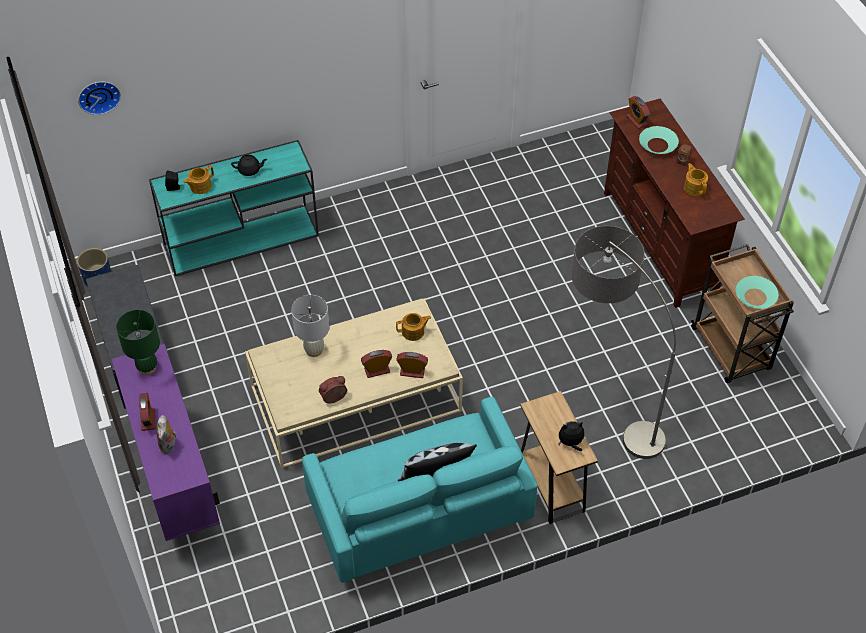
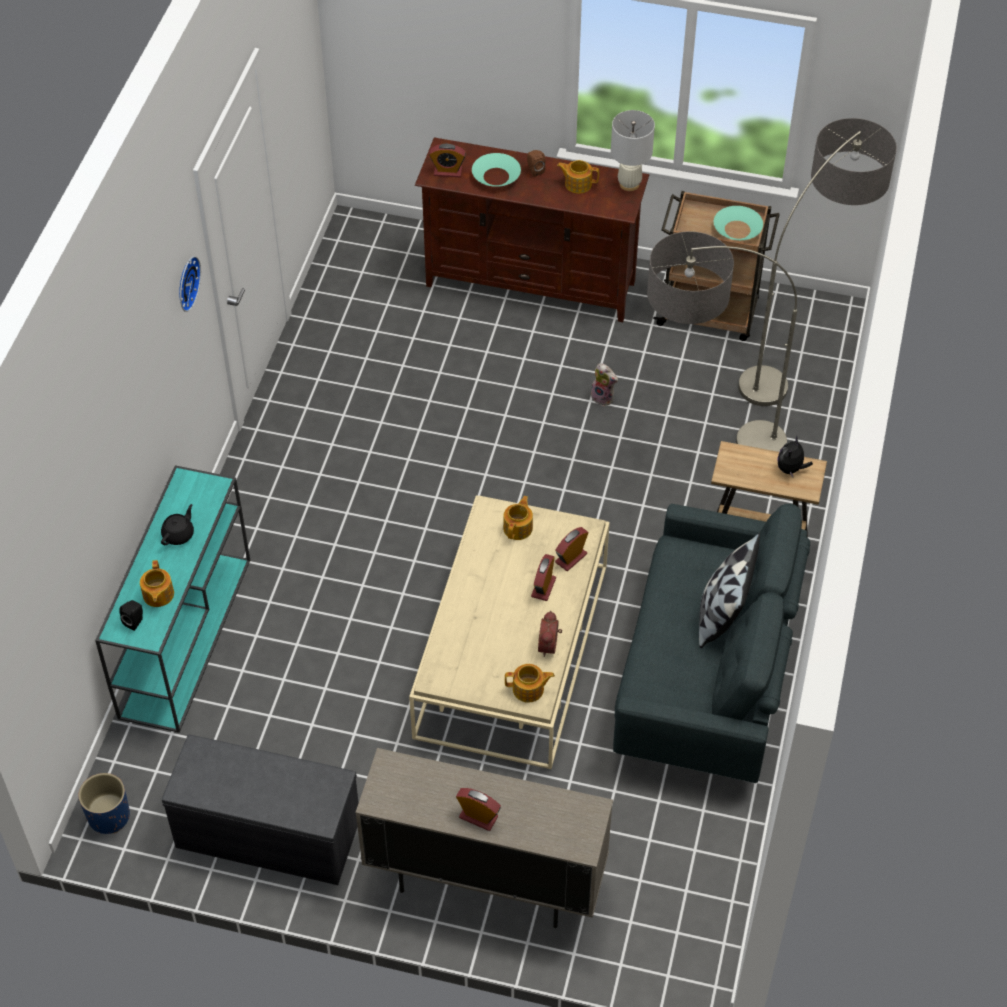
camera: 55 degrees left, 0 degrees up
(98, 95) = (43, 566): wall clock -> wall clock (185, 283)
(147, 367) = (400, 781): green table lamp -> none
(169, 445) = (532, 814): plush toy -> plush toy (604, 397)
(176, 479) = (485, 881): purple cabinet -> beige cabinet
(292, 406) = (529, 689): none -> teapot
(314, 350) = (467, 629): white table lamp -> white table lamp (629, 184)
(418, 514) = (705, 676): turquoise sofa -> grey sofa
(745, 423) = (801, 356): none -> floor lamp

